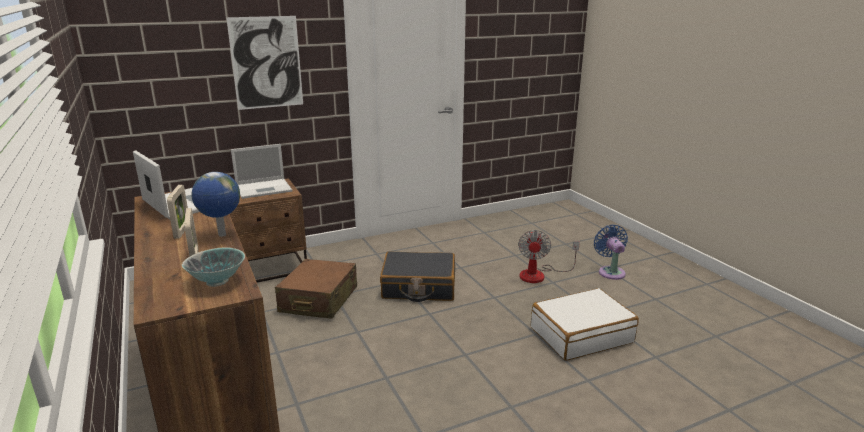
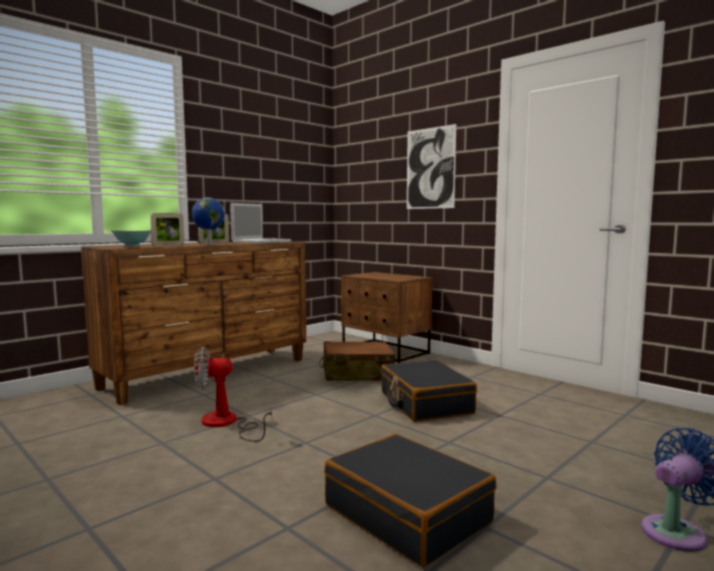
camera: 70 degrees right, 15 degrees down
(265, 188) = (398, 276): laptop -> none
(539, 274) = (556, 465): fan -> fan (227, 424)
(581, 335) = (407, 513): white suitcase -> black suitcase

